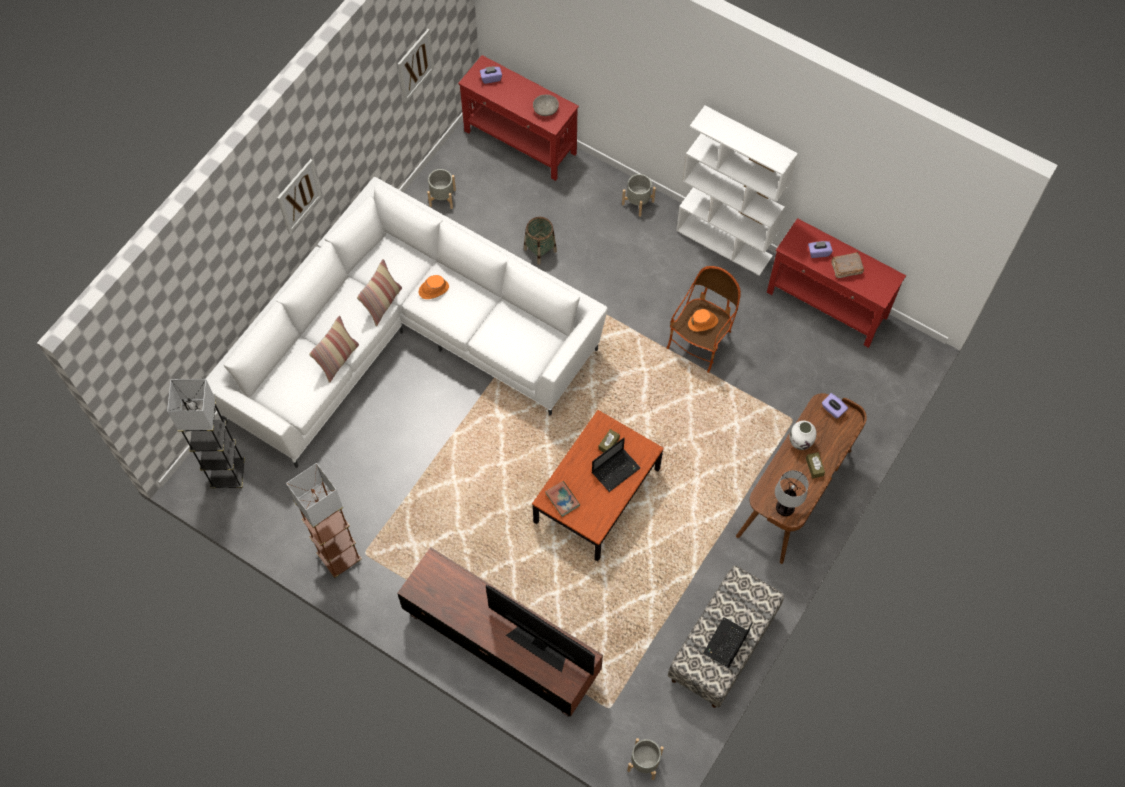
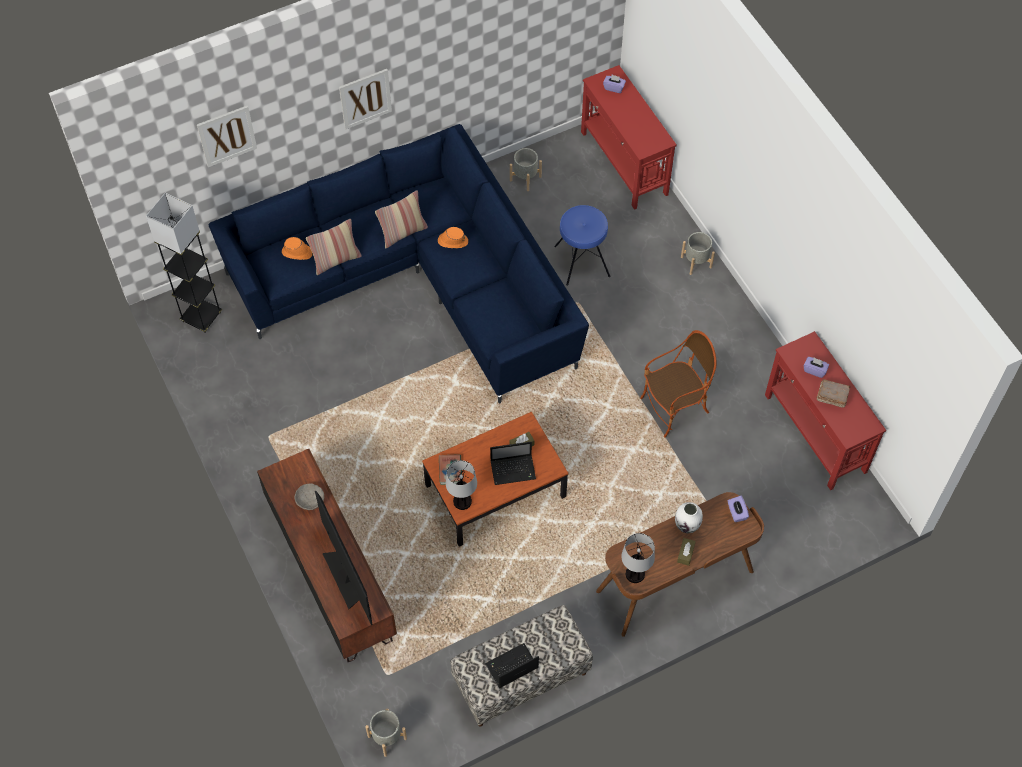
camera: 30 degrees right, 5 degrees down
(339, 557) = (246, 429): brown floor lamp -> none
(405, 340) = (416, 280): white sofa -> blue sofa
(415, 65) = (535, 38): picture -> picture (227, 135)
(540, 250) = (581, 261): basket -> blue stool
(545, 109) = (644, 134): grey bowl -> grey bowl (310, 500)
(590, 521) = (462, 501): none -> table lamp
(703, 323) = (676, 385): orange hat -> orange hat (297, 253)
(724, 243) = (753, 334): white bookcase -> none

